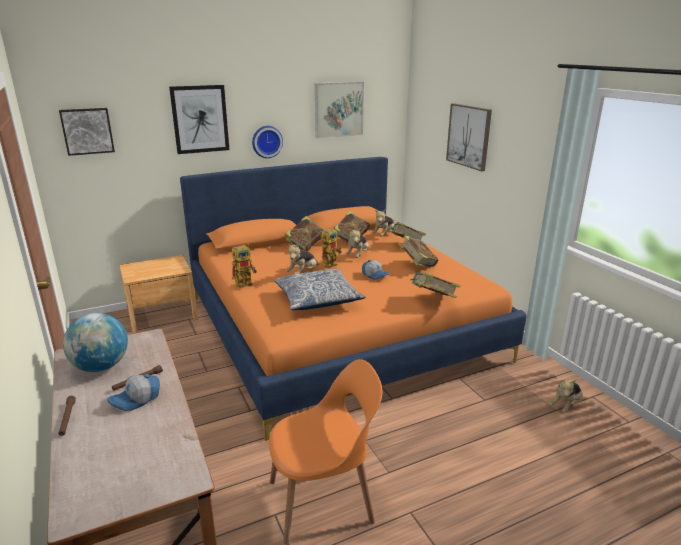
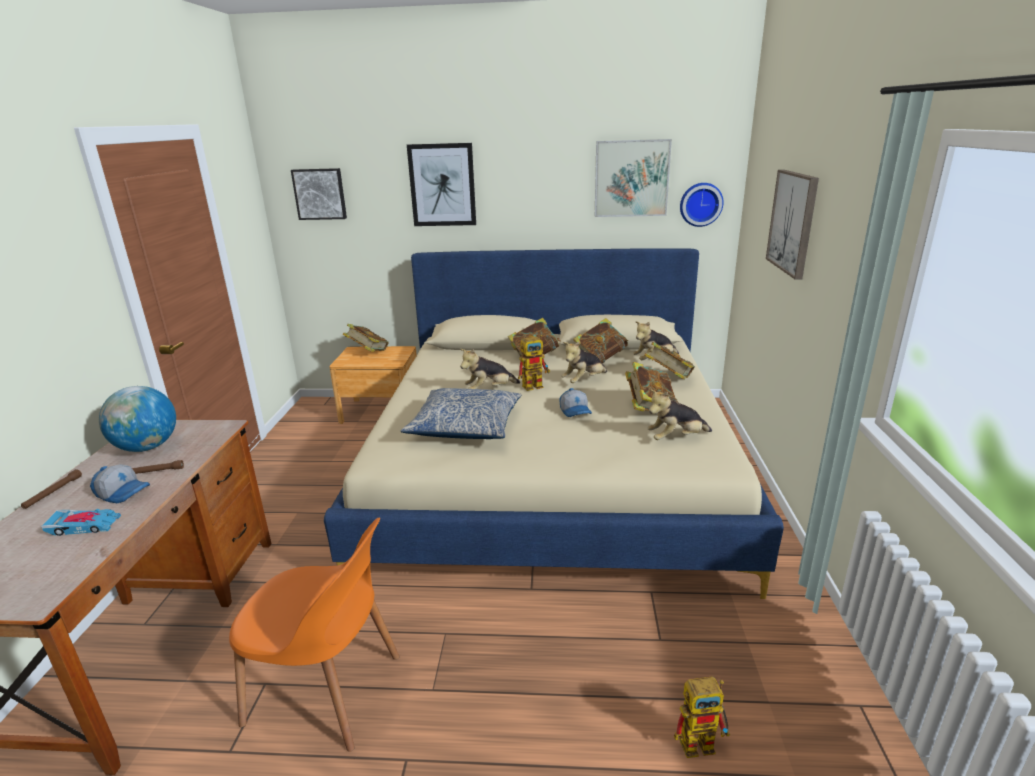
camera: 30 degrees right, 0 degrees up
(136, 399) = (123, 492): cap -> cap turned 150 degrees counterclockwise
(142, 428) = (84, 526): none -> toy car
(246, 283) = (415, 389): toy robot -> toy robot (703, 741)
(266, 141) = (526, 217): wall clock -> wall clock (700, 204)
(338, 327) = (551, 472): orange bed -> beige bed
(433, 299) = (613, 463): book -> book (368, 352)
(565, 405) = (793, 701): plush toy -> plush toy (676, 438)

